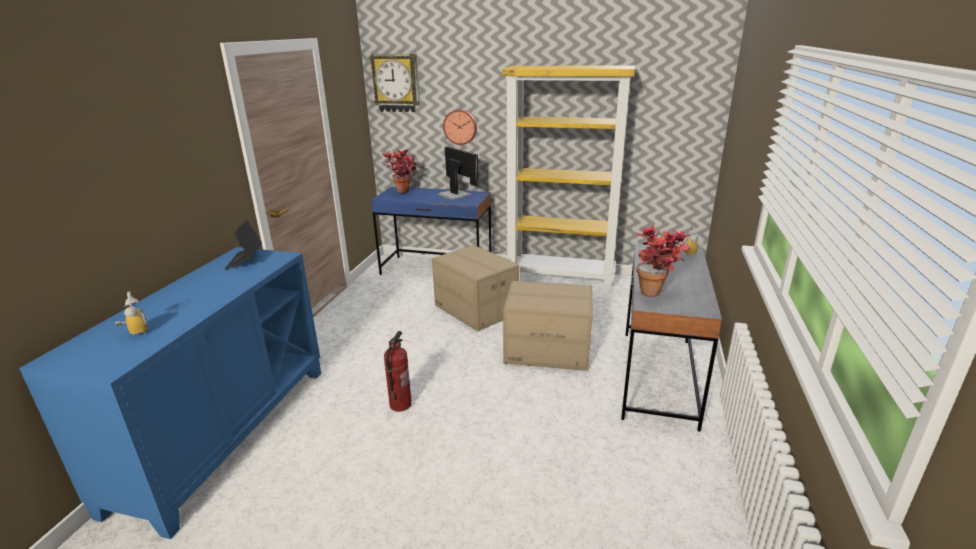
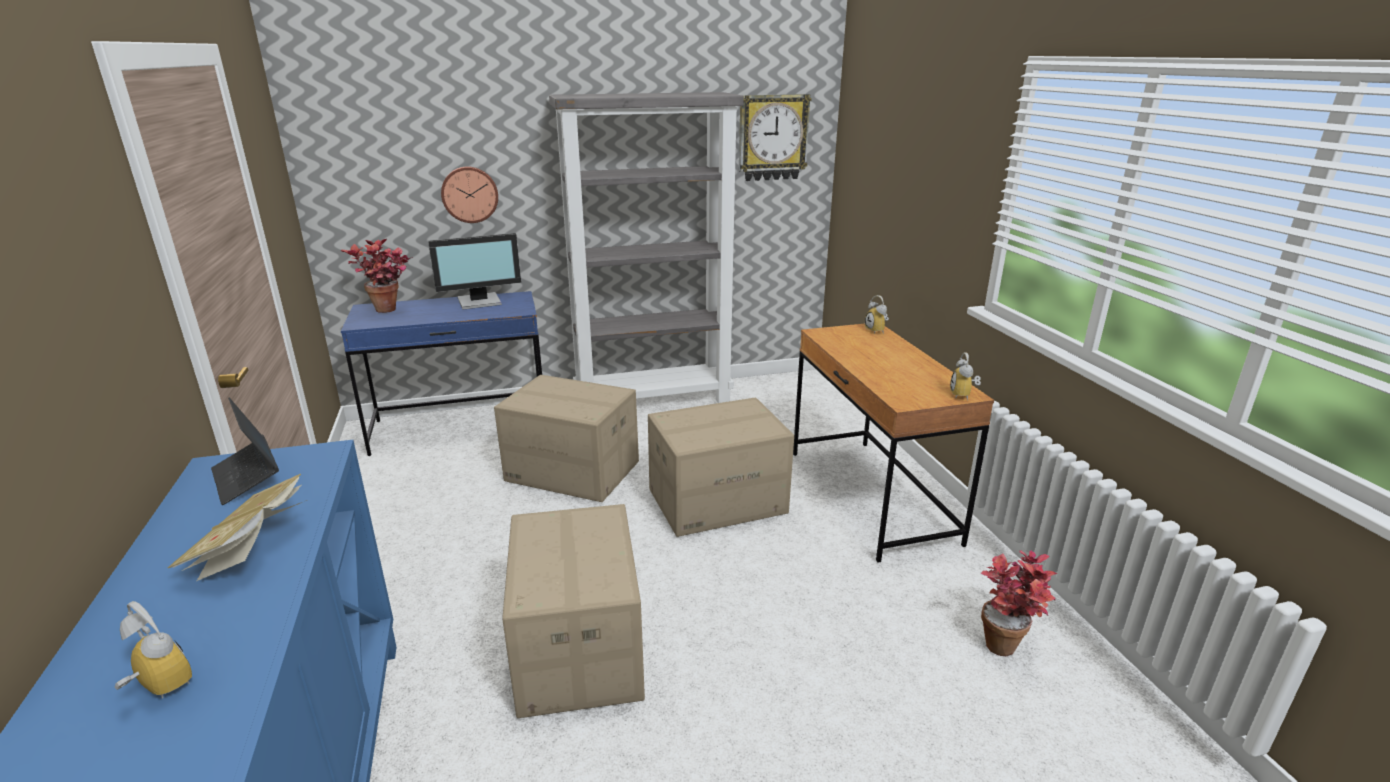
camera: 30 degrees left, 0 degrees up
(215, 290) = (252, 549): none -> book
(396, 83) = (344, 128): wall clock -> wall clock (772, 137)
(400, 404) = (577, 648): fire extinguisher -> cardboard box
(455, 194) = (480, 302): monitor -> monitor turned 135 degrees clockwise
(561, 278) = (654, 400): yellow bookcase -> grey bookcase
(657, 293) = (897, 385): potted plant -> potted plant (1007, 643)
(657, 377) = (870, 496): grey desk -> brown desk
(700, 311) = (964, 395): none -> alarm clock

